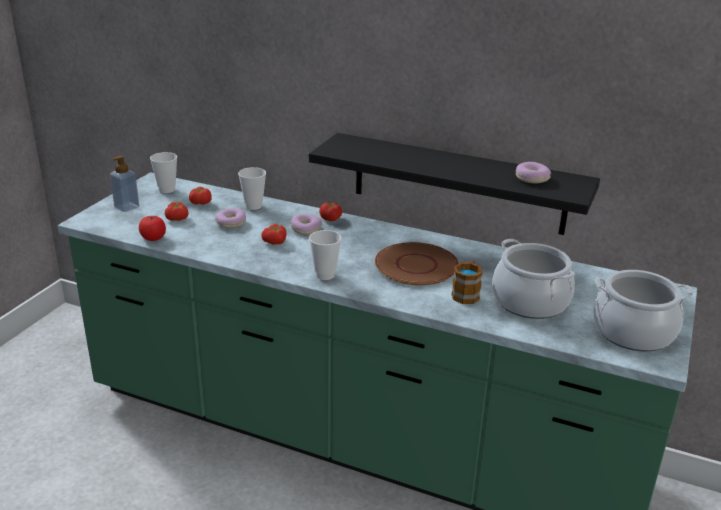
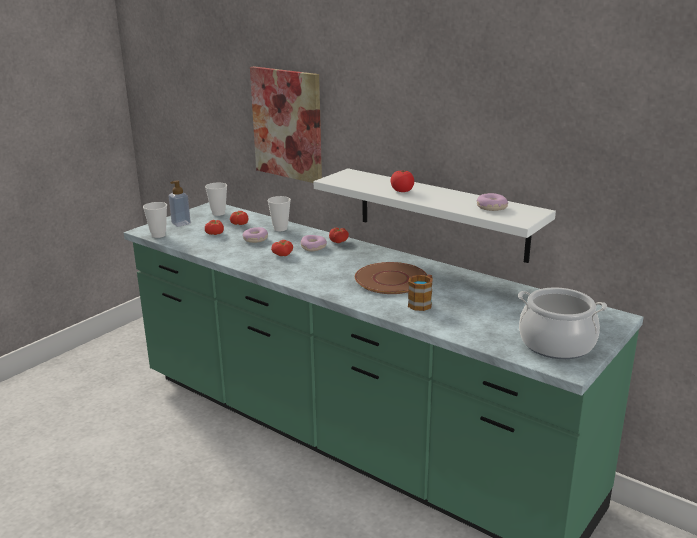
camera: 15 degrees right, 5 degrees down
(153, 238) = (189, 245): tomato -> tomato (402, 191)
(255, 80) = (287, 124): none -> picture
(325, 275) = (310, 280): cup -> cup (158, 235)
(458, 183) = (441, 214): black shelf -> white shelf
(530, 302) = (475, 314): cooking pot -> none

